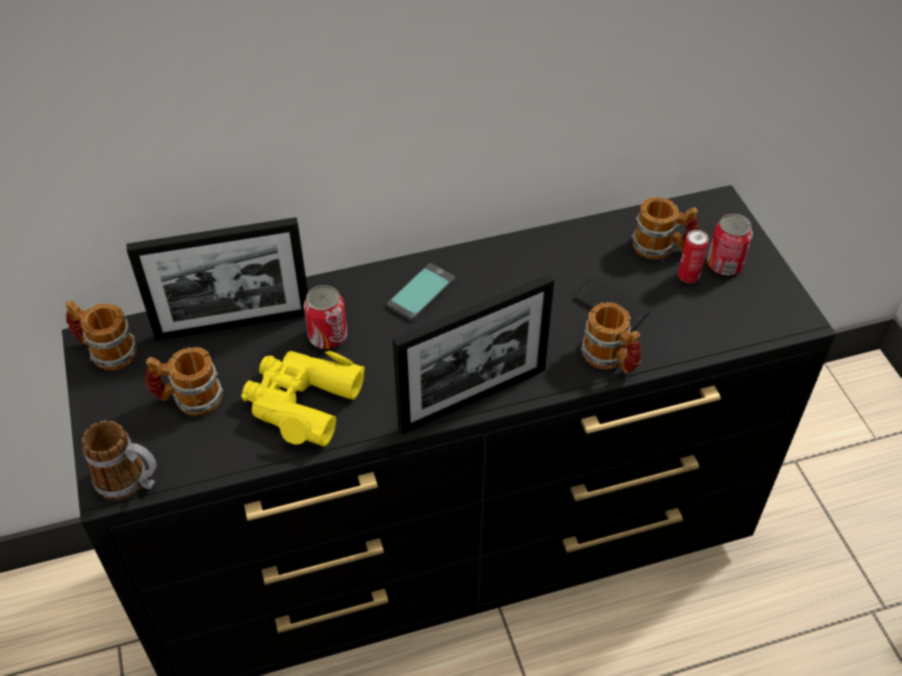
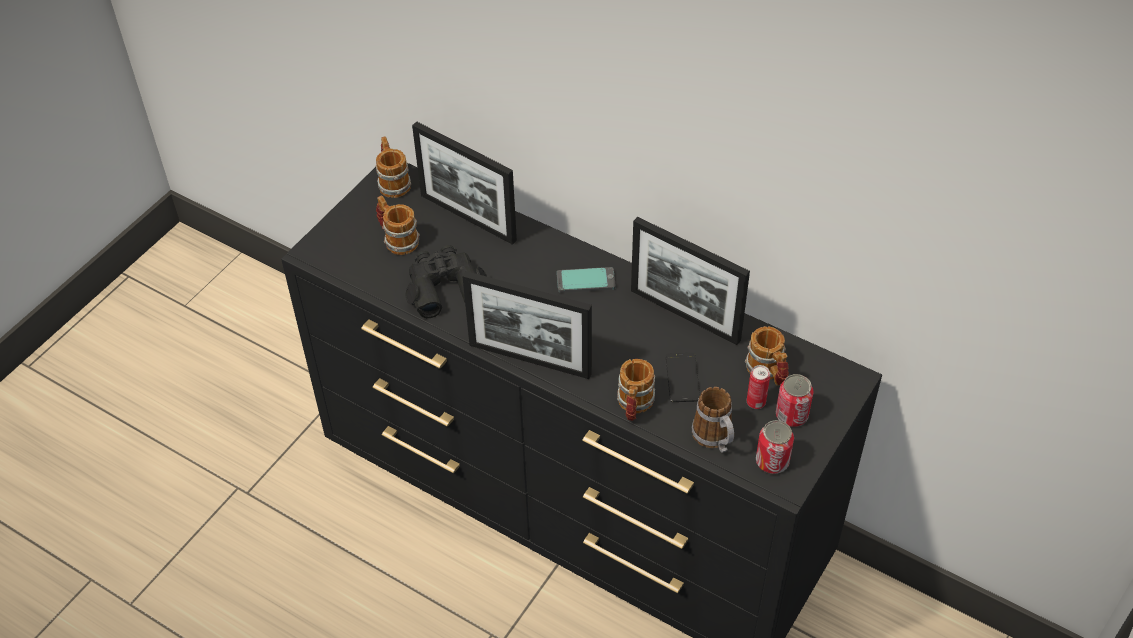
camera: 50 degrees right, 0 degrees up
(131, 482) = (322, 258): mug -> mug (715, 439)
(301, 402) = (444, 286): yellow binoculars -> black binoculars
(328, 336) = (504, 263): can -> can (772, 461)
(540, 255) = (685, 315): none -> picture frame

